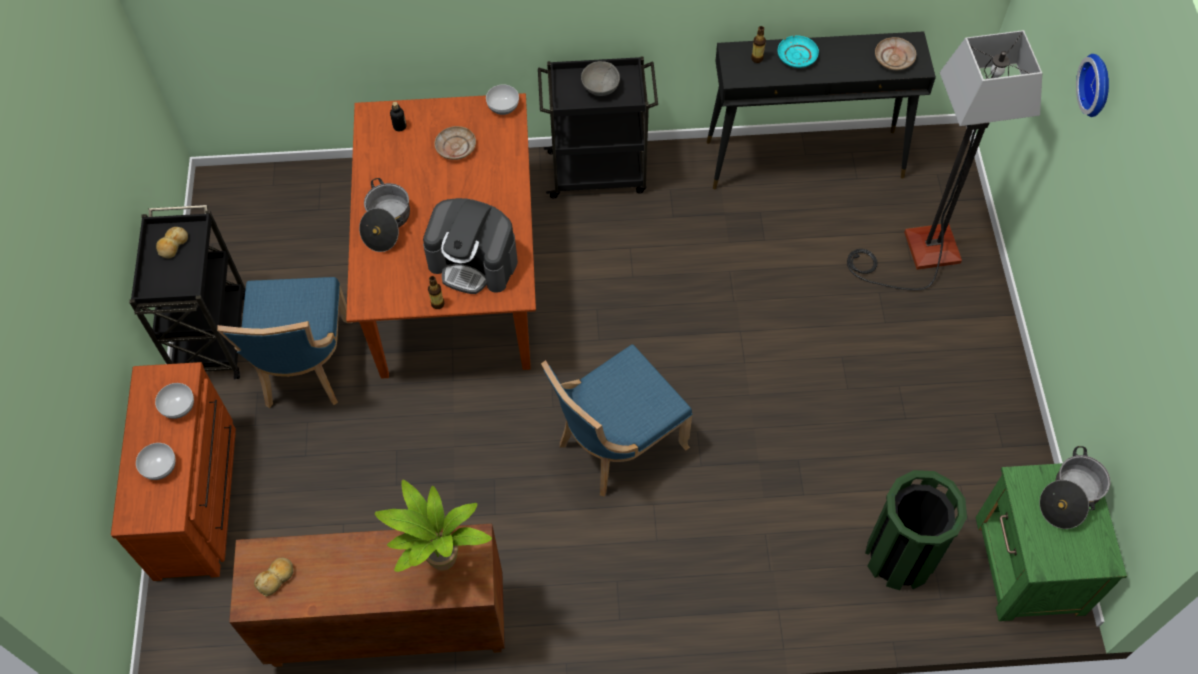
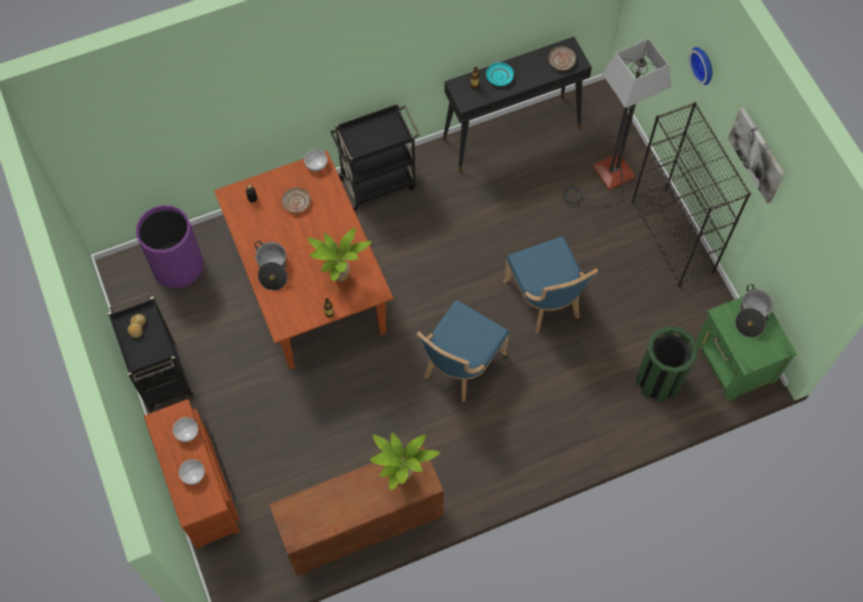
camera: 20 degrees left, 5 degrees up
(276, 578) = (304, 518): bread -> none
(294, 204) = (178, 266): none -> purple trash can
(304, 367) = (235, 378): blue chair -> blue chair (545, 300)
(474, 262) = (341, 278): coffee machine -> potted plant
(600, 87) = (376, 132): grey bowl -> none
(990, 360) = (673, 237): none -> black bookcase
(1144, 234) = (757, 154): none -> picture

